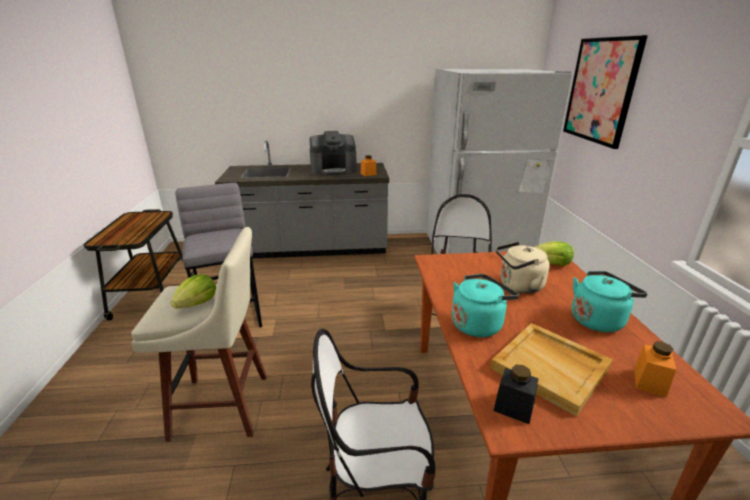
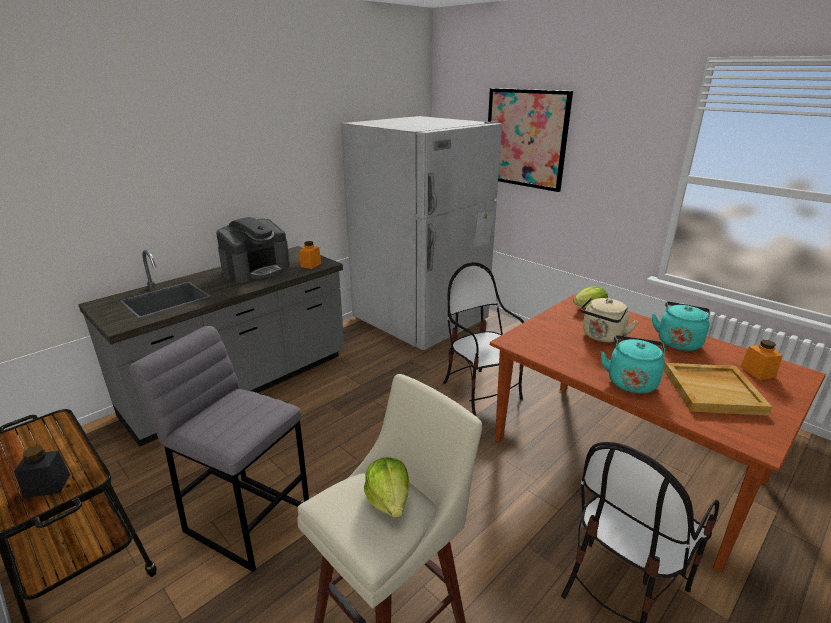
camera: 40 degrees left, 0 degrees up
(513, 407) = (741, 430): black jar -> black jar (47, 486)

